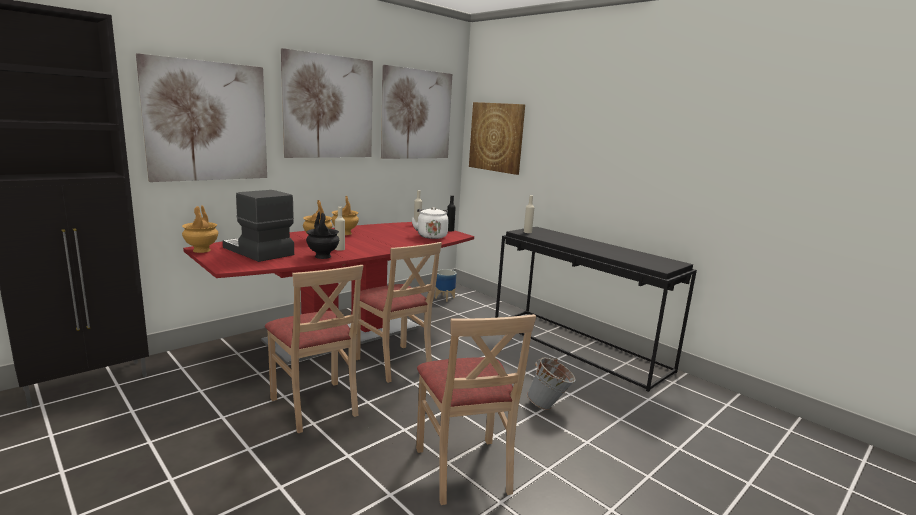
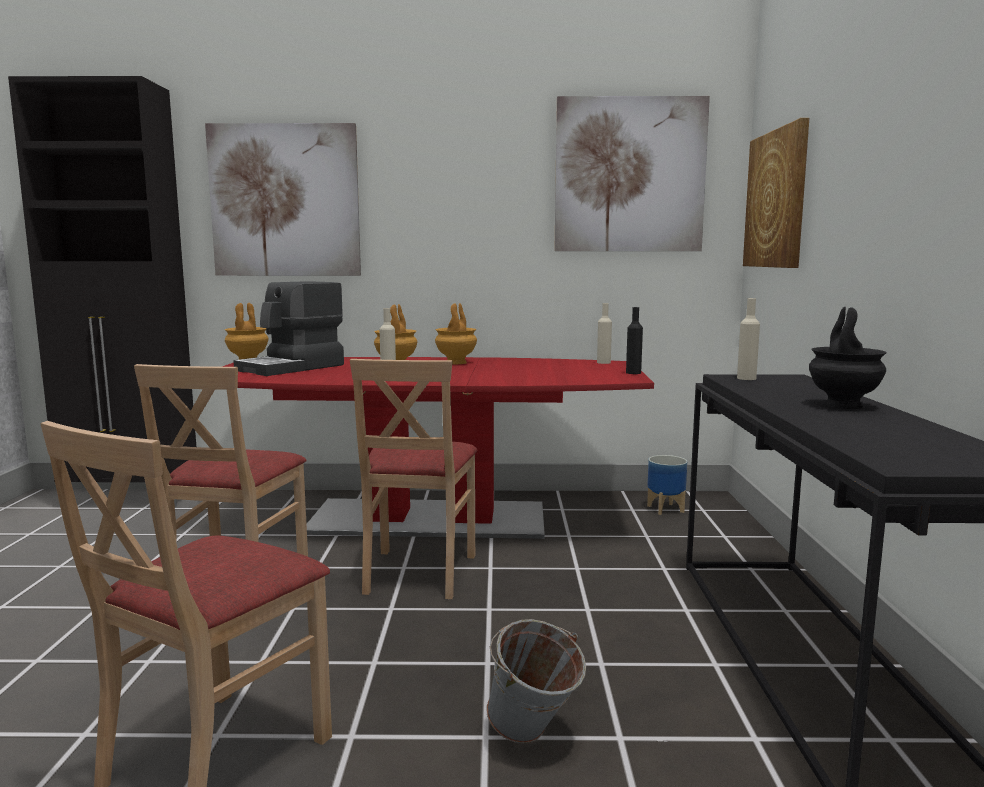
camera: 45 degrees right, 5 degrees down
(258, 251) = (292, 367): coffee machine -> coffee machine turned 135 degrees counterclockwise
(322, 256) = (340, 378): black vase -> black vase (842, 405)
(329, 107) = (459, 172): picture -> none
(431, 236) = (574, 375): white kettle -> none

